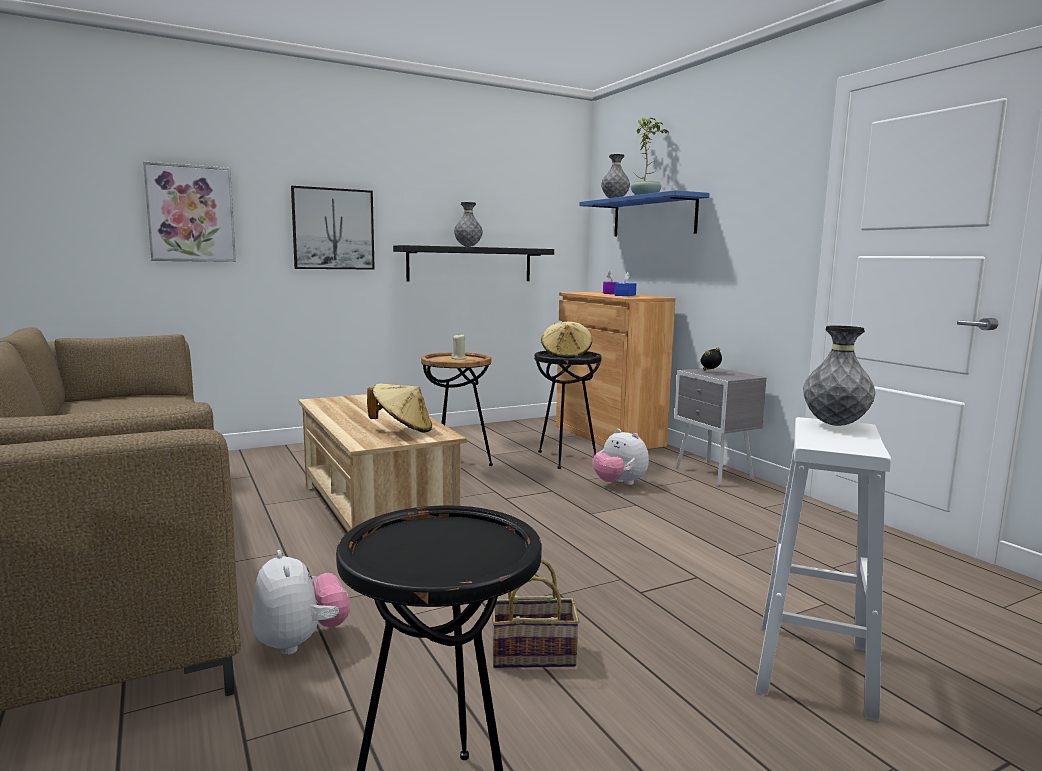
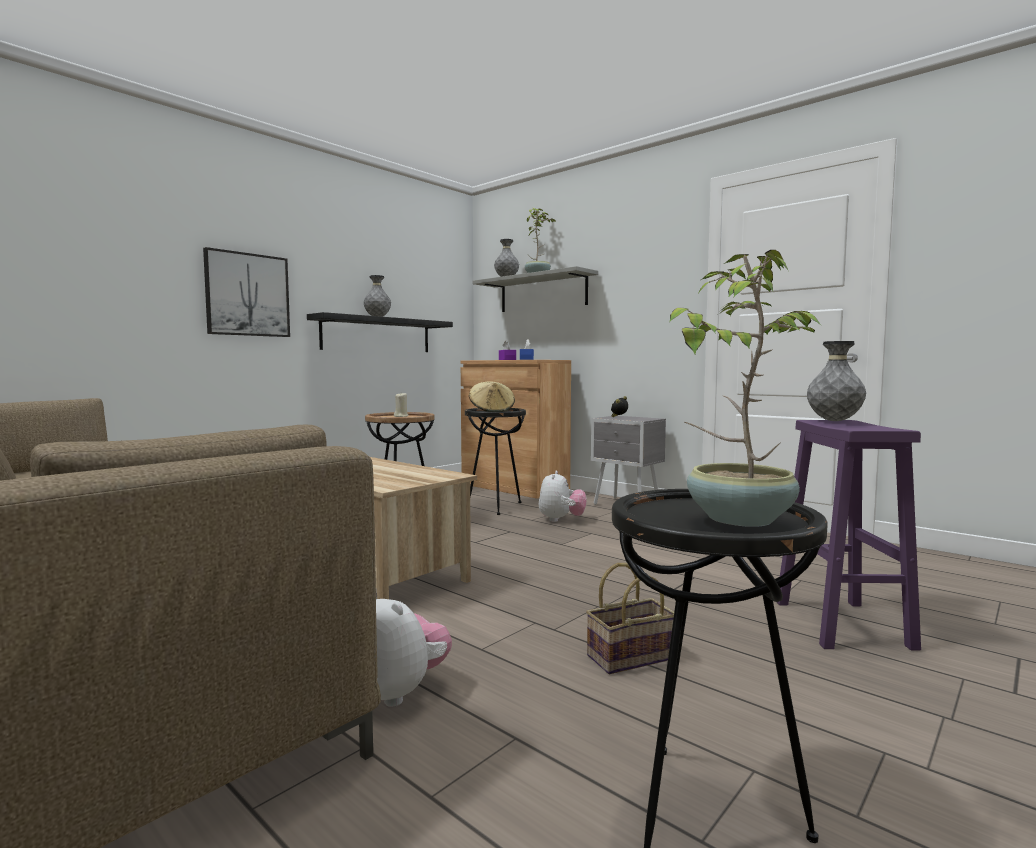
camera: 20 degrees left, 5 degrees down
(191, 213) = (90, 269): picture -> none
(402, 430) = (406, 474): beige hat -> none
(440, 556) = (737, 518): none -> potted plant
(619, 483) = (561, 520): plush toy -> plush toy turned 105 degrees counterclockwise
(653, 217) = (542, 293): blue shelf -> grey shelf
(814, 669) = (843, 625): white stool -> purple stool

